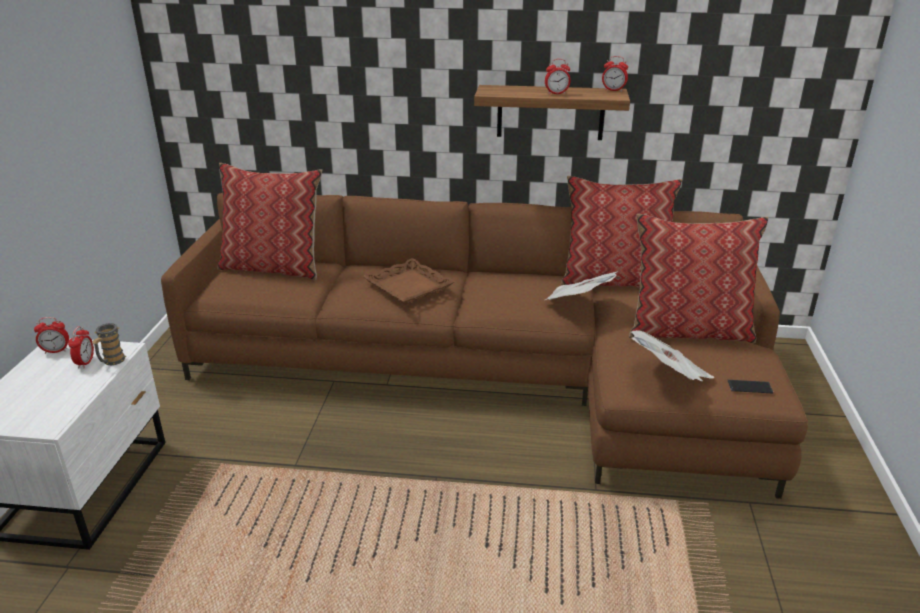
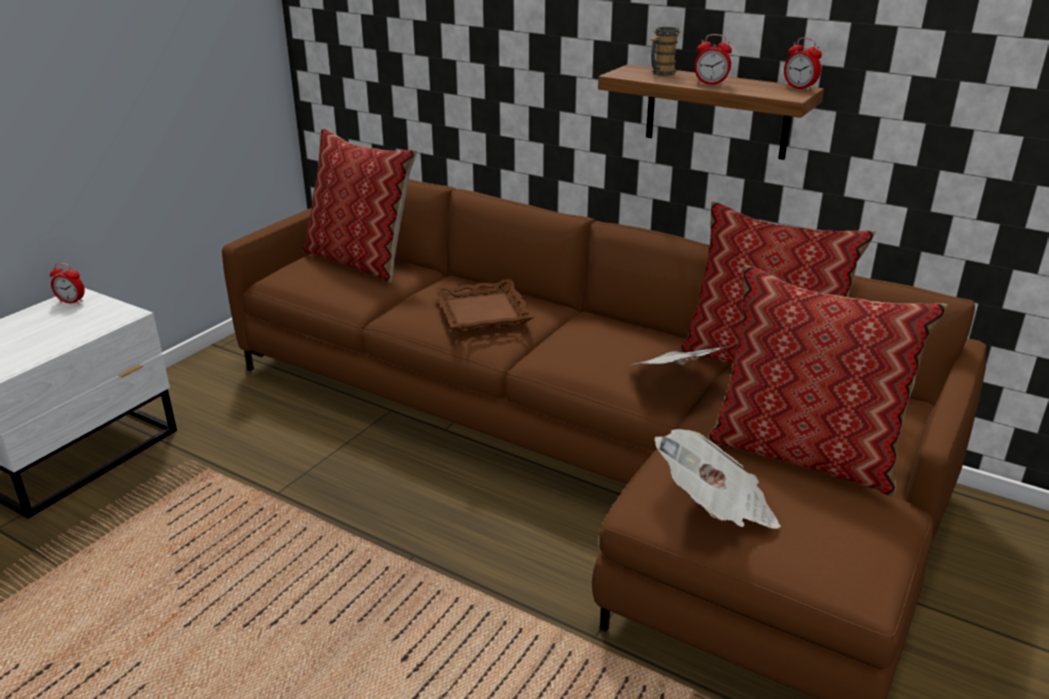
camera: 25 degrees right, 0 degrees up
(85, 362) = (83, 319): alarm clock -> none
(111, 362) = (105, 324): mug -> mug (661, 74)
(750, 387) = (827, 557): phone -> none

